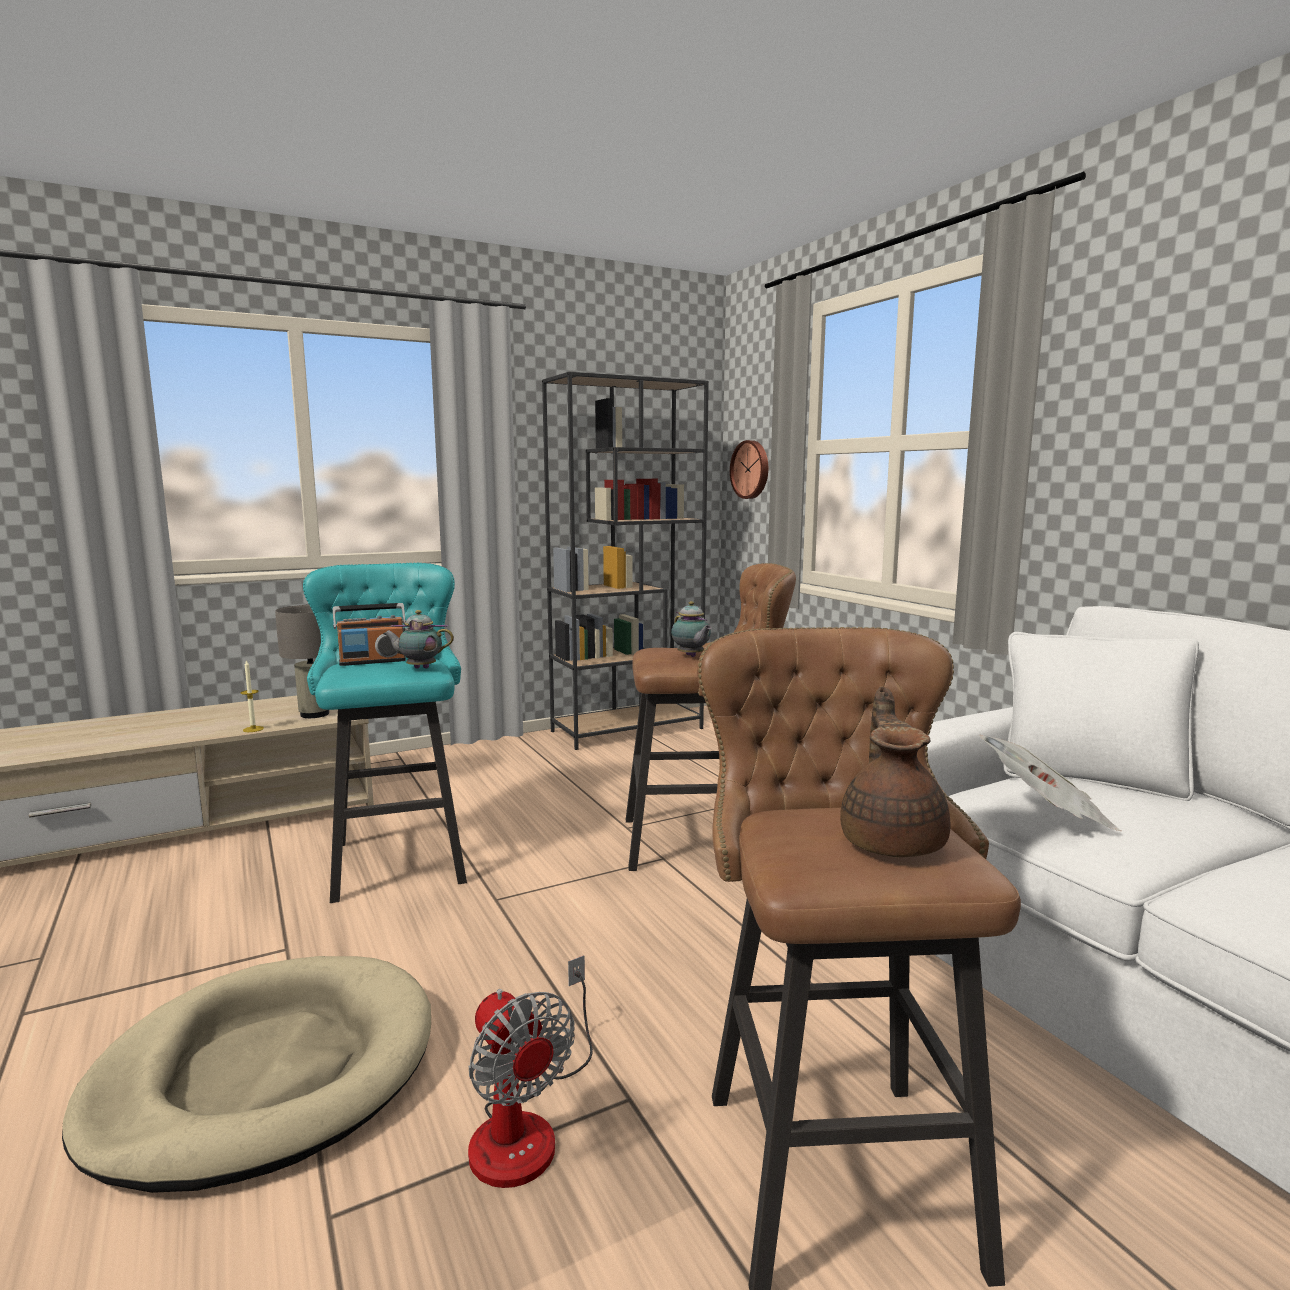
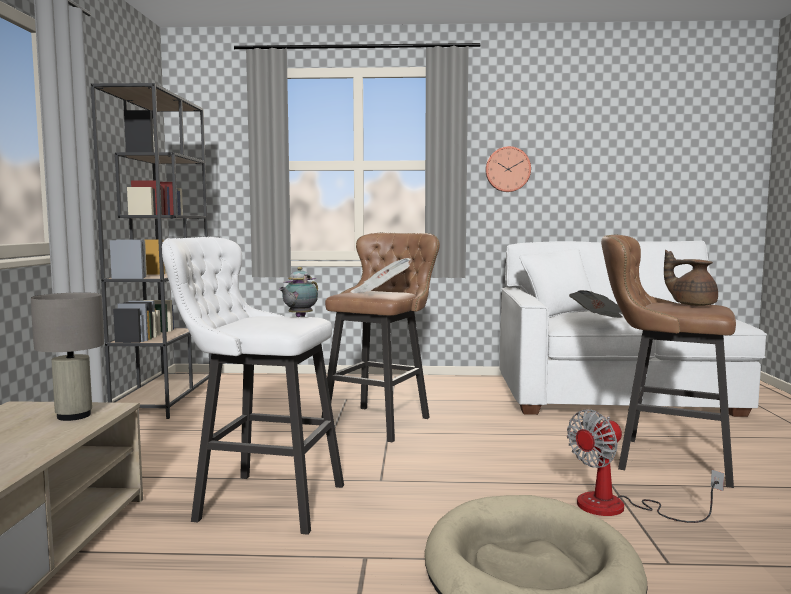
camera: 60 degrees left, 5 degrees down
(253, 729) = (66, 438): candle -> none
(372, 661) = (244, 321): radio -> none
(398, 853) = (255, 500): turquoise stool -> white stool
(526, 1125) = (619, 508): fan -> fan turned 150 degrees clockwise
(691, 656) = (380, 292): teapot -> newspaper
(751, 469) = (209, 180): wall clock -> wall clock (507, 169)

